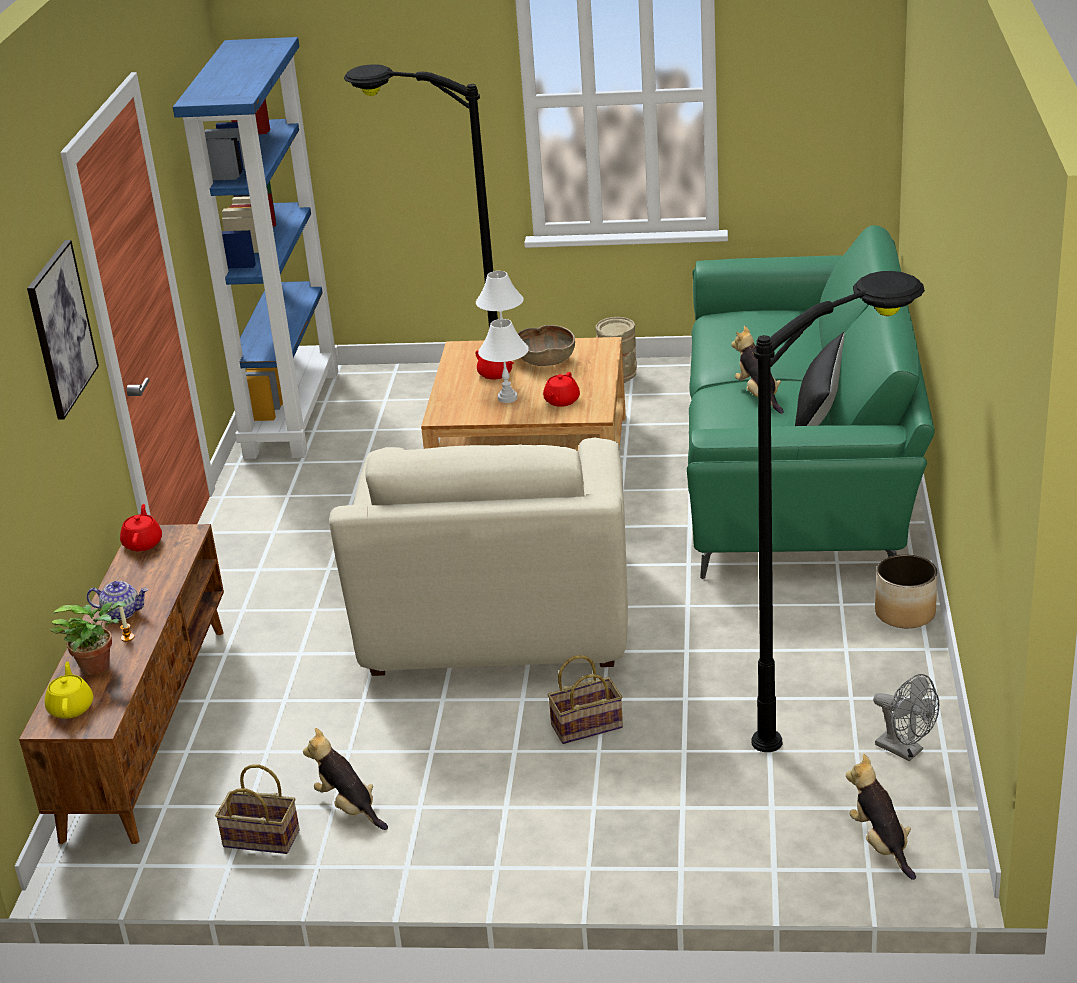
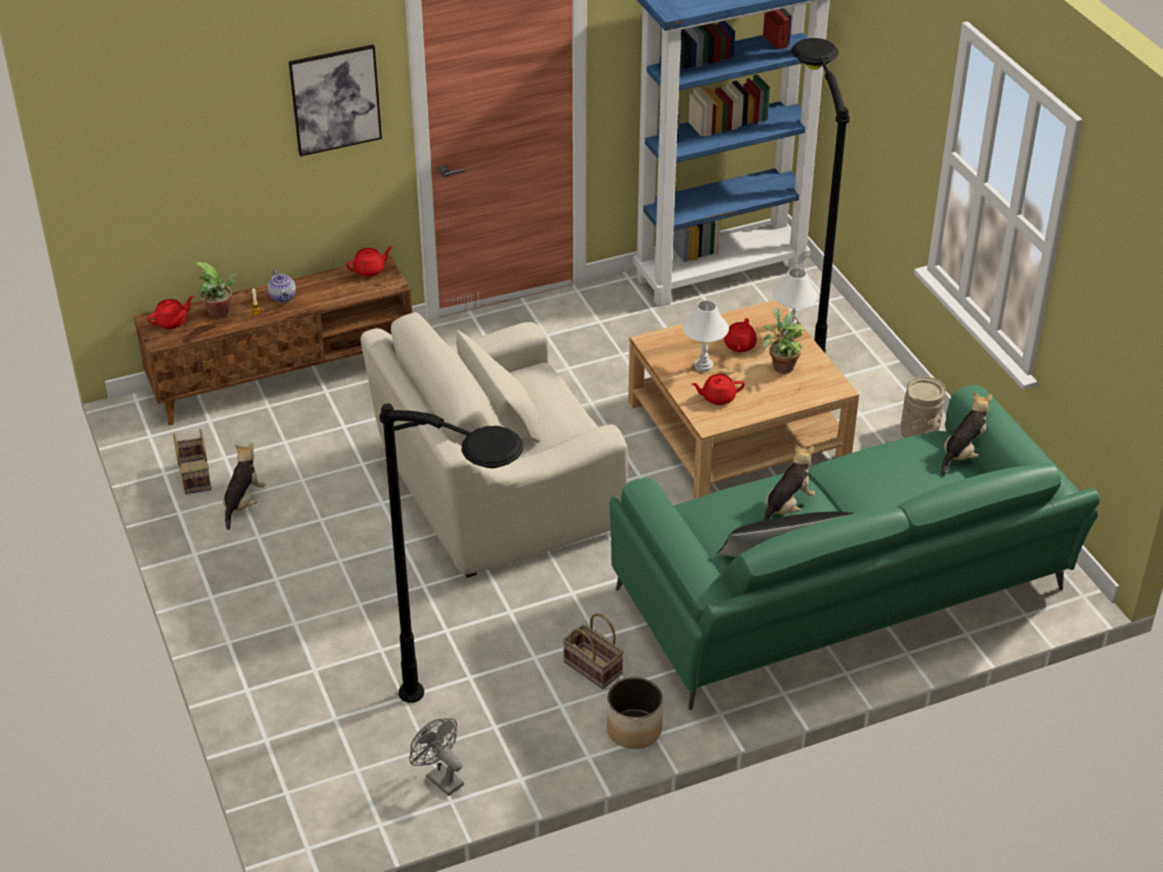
camera: 60 degrees right, 10 degrees up
(71, 707) = (172, 322): yellow teapot -> red teapot
(546, 361) = (781, 366): brown bowl -> potted plant
(588, 725) = (387, 588): basket -> basket (594, 668)
(881, 844) = (318, 792): plush toy -> plush toy (963, 454)
(905, 750) = (440, 778): grey fan -> grey fan turned 120 degrees clockwise

